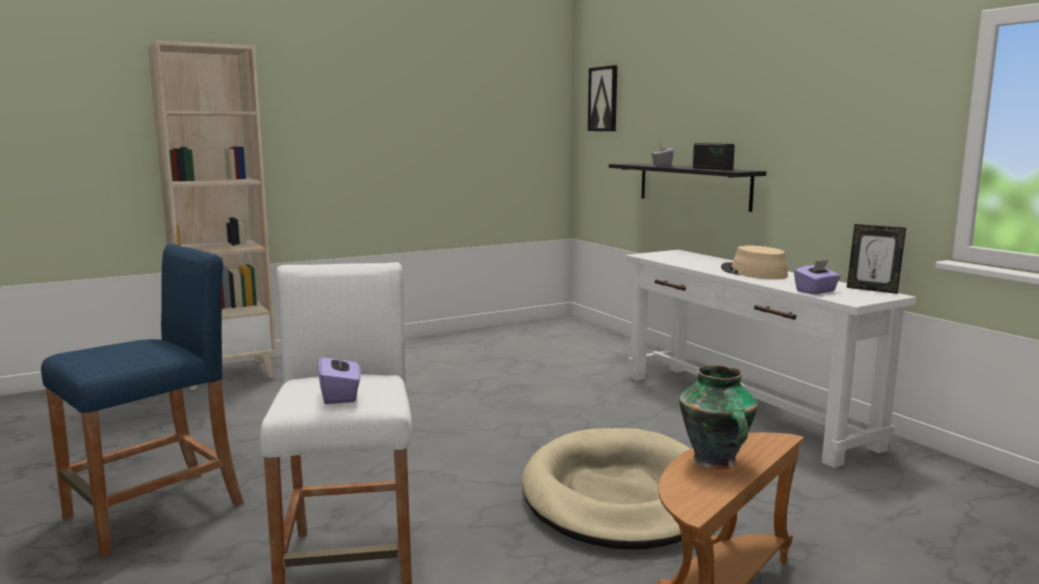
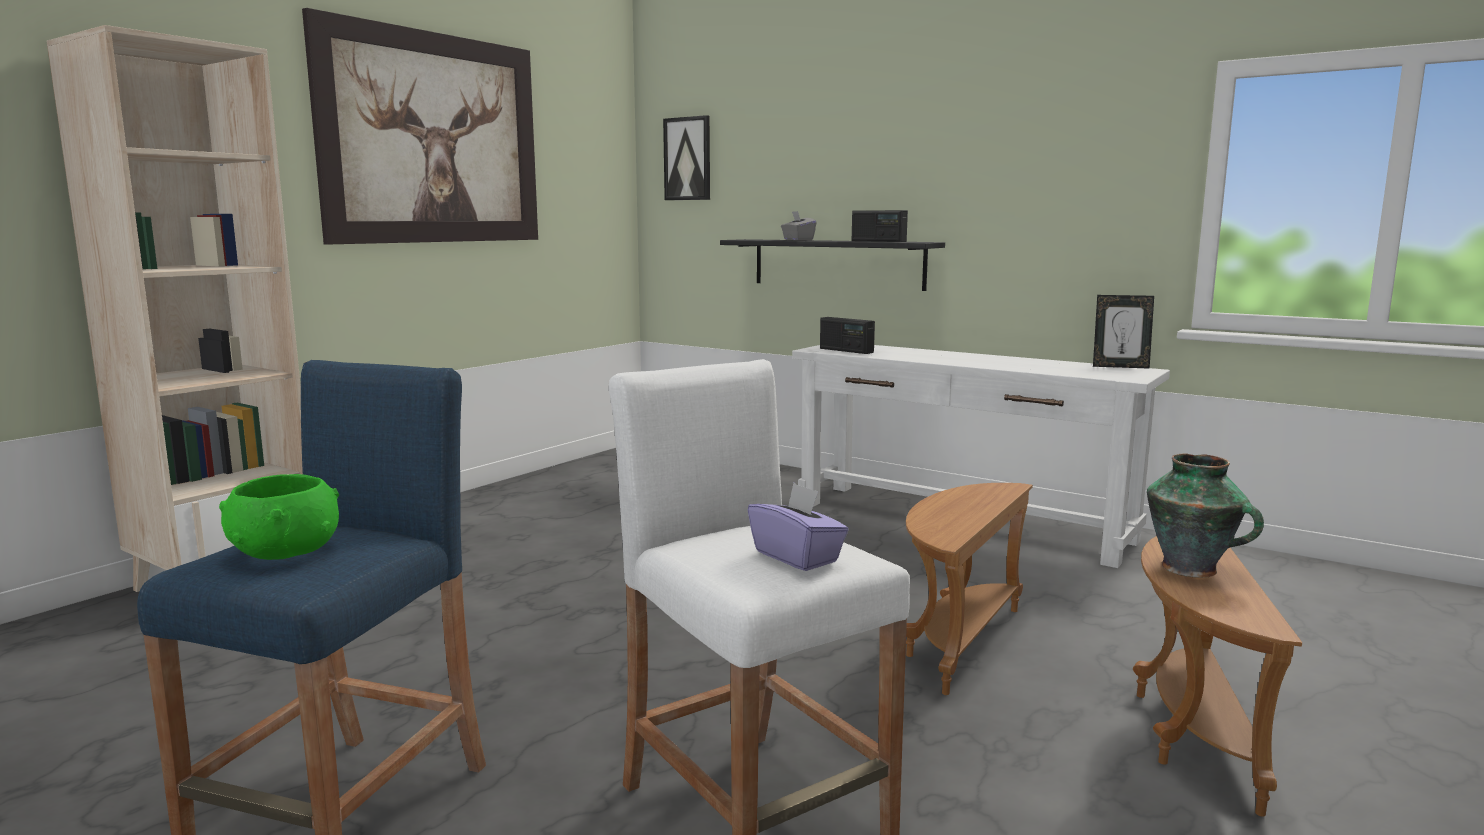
camera: 25 degrees left, 0 degrees up
(111, 352) = (285, 552): none -> green bowl
(398, 92) = (433, 139): none -> picture
(620, 496) = (958, 642): beige dog bed -> brown side table
(666, 257) = (846, 350): none -> radio
(753, 273) = (972, 359): beige hat -> none
(816, 291) = (1076, 372): purple tissue box -> none

